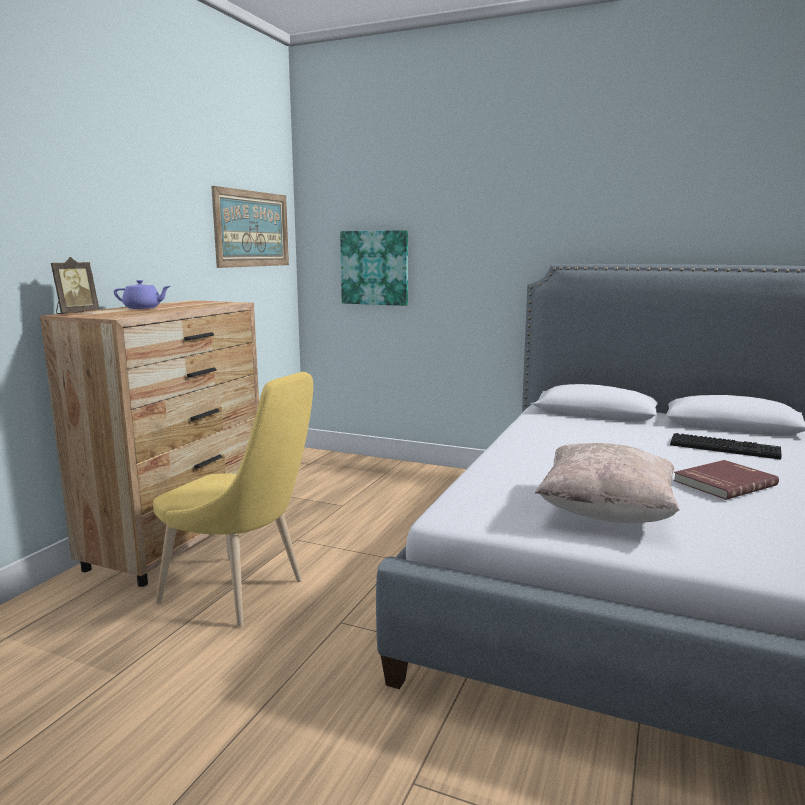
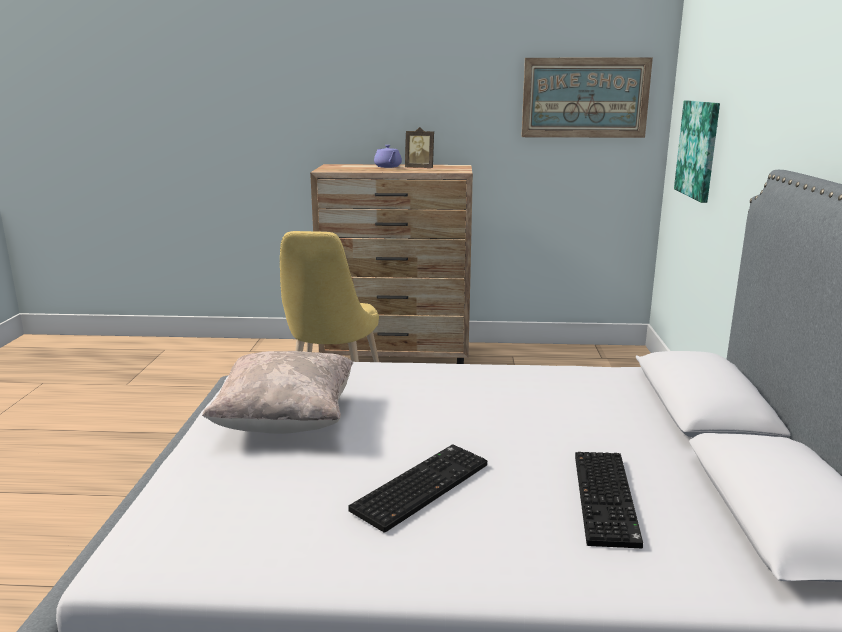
camera: 70 degrees right, 5 degrees up
(76, 313) = (339, 165): picture frame -> picture frame (420, 168)
(723, 482) = (421, 486): red book -> keyboard

